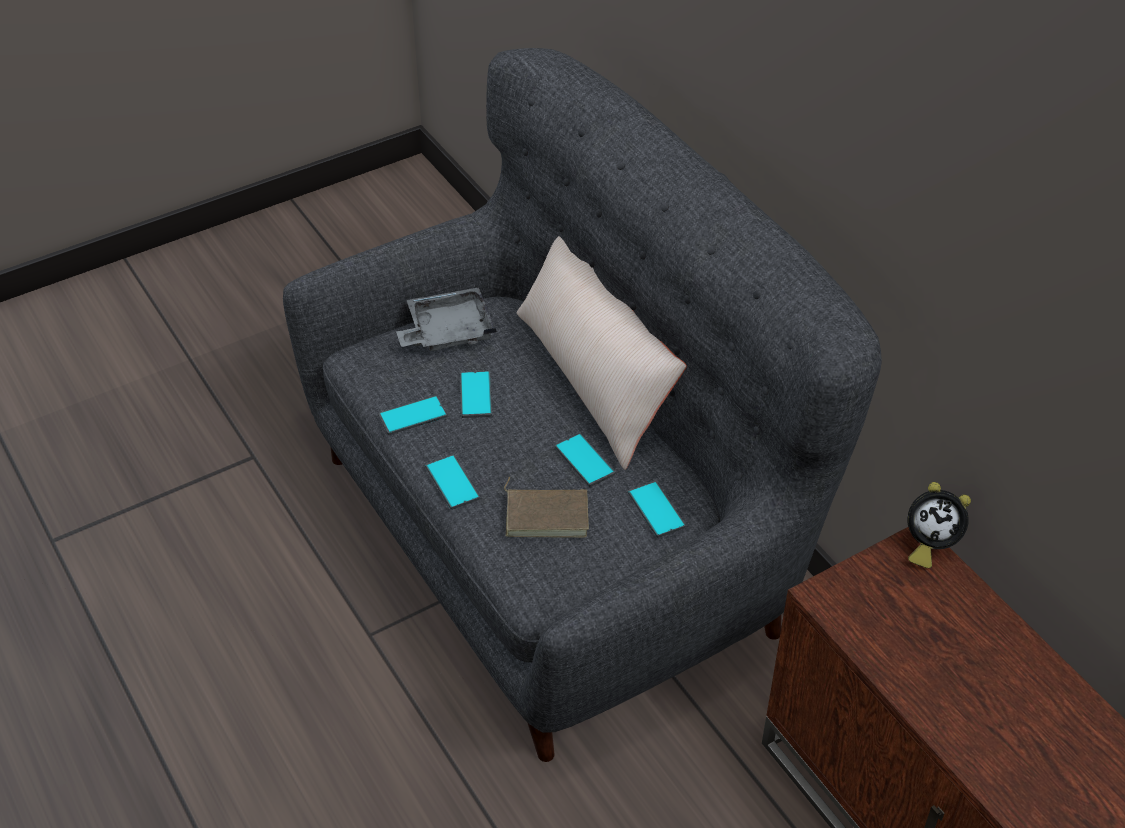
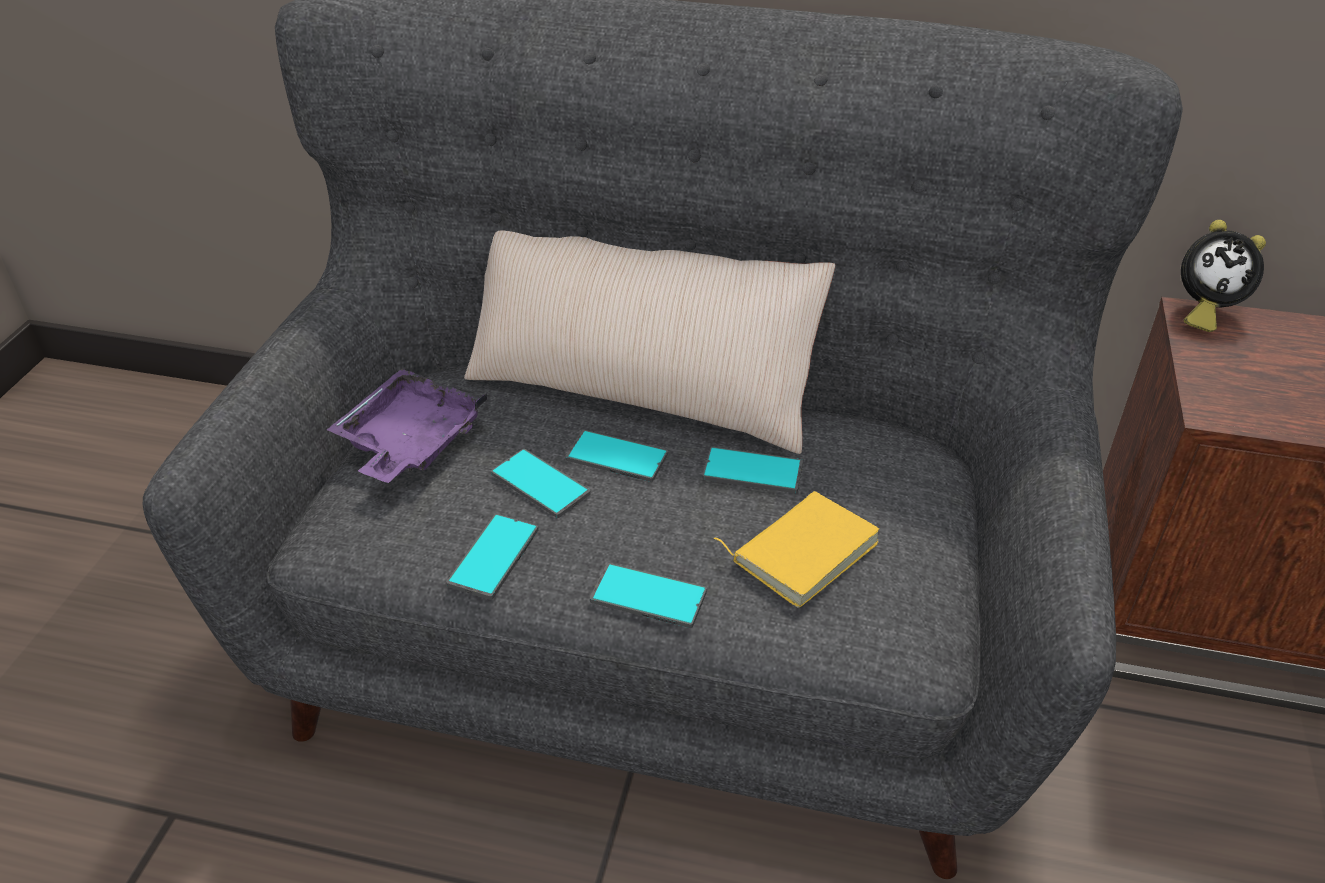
camera: 45 degrees left, 5 degrees down
(447, 332) = (409, 442): grey tray -> purple tray
(547, 514) = (802, 550): brown book -> yellow book
(656, 510) = (890, 468): phone -> phone (616, 457)
(928, 544) = (1203, 311): alarm clock -> alarm clock turned 45 degrees clockwise

